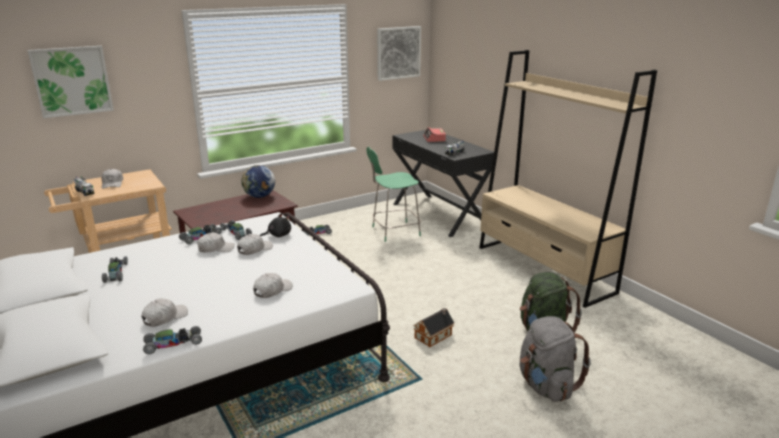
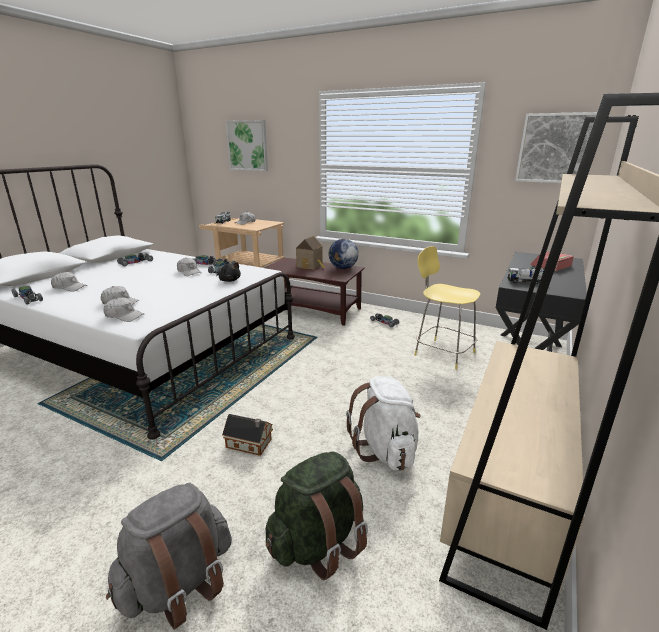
camera: 60 degrees right, 0 degrees up
(228, 206) = (311, 266): none -> toy house
(255, 249) = (195, 281): white cap -> white cap (124, 316)
(394, 231) = (442, 353): green stool -> yellow stool
(483, 289) = (385, 450): none -> white backpack

